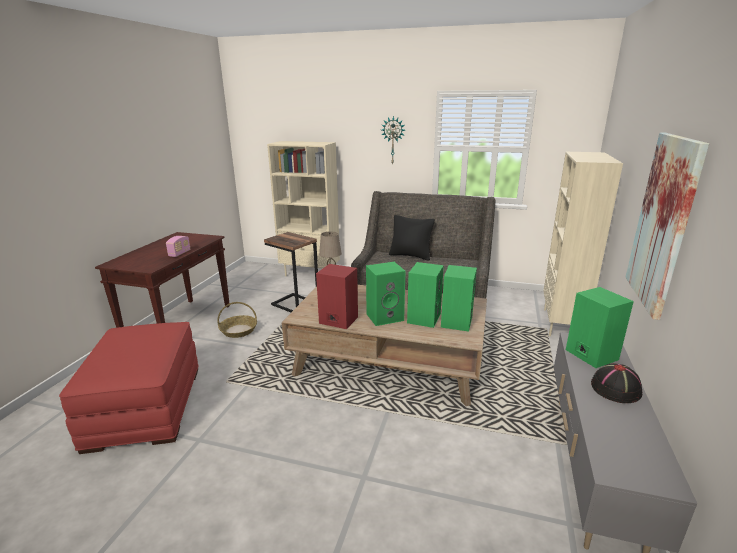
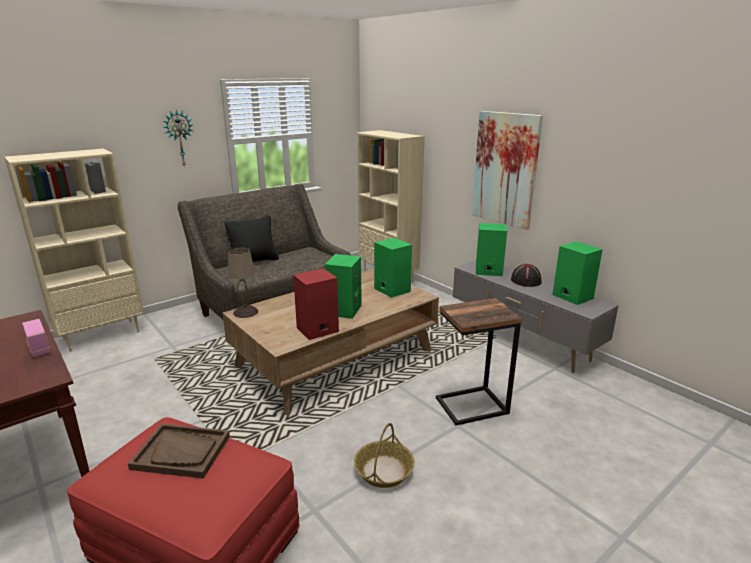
camera: 55 degrees left, 0 degrees up
(147, 341) = (182, 452): none -> brown tray
(238, 331) = (139, 425): basket -> basket (384, 471)
(295, 304) = (153, 368): side table -> side table (472, 406)
(423, 318) = (368, 297): green speaker -> green speaker (571, 296)

